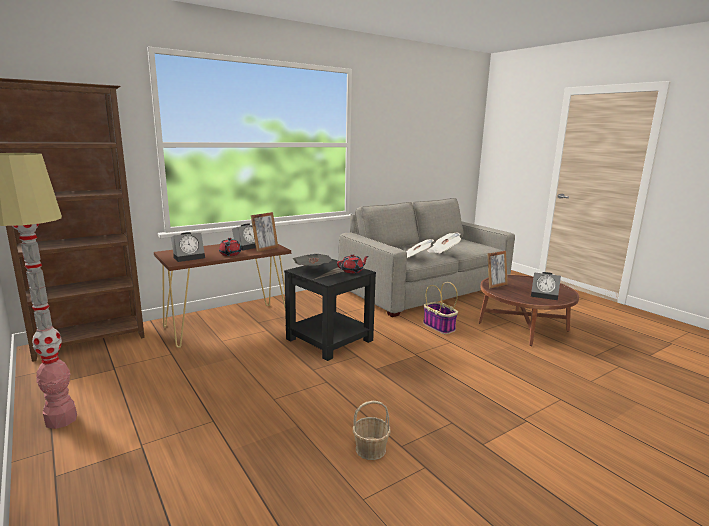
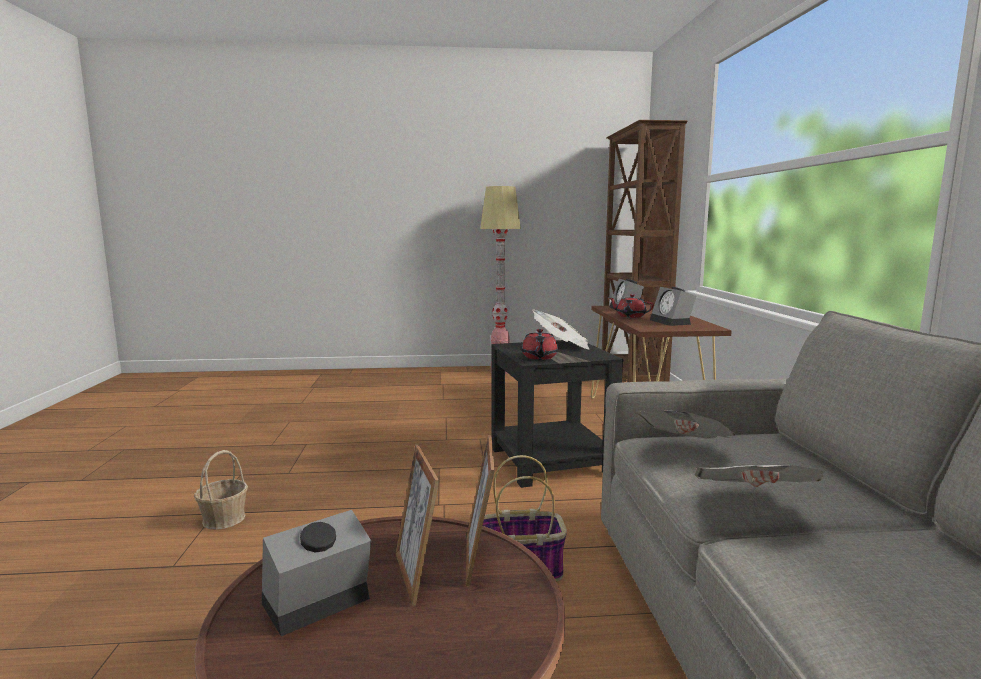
camera: 120 degrees right, 5 degrees down
(265, 249) = (652, 325): picture frame -> picture frame (416, 575)
(371, 449) = (324, 433): basket -> basket (223, 519)

